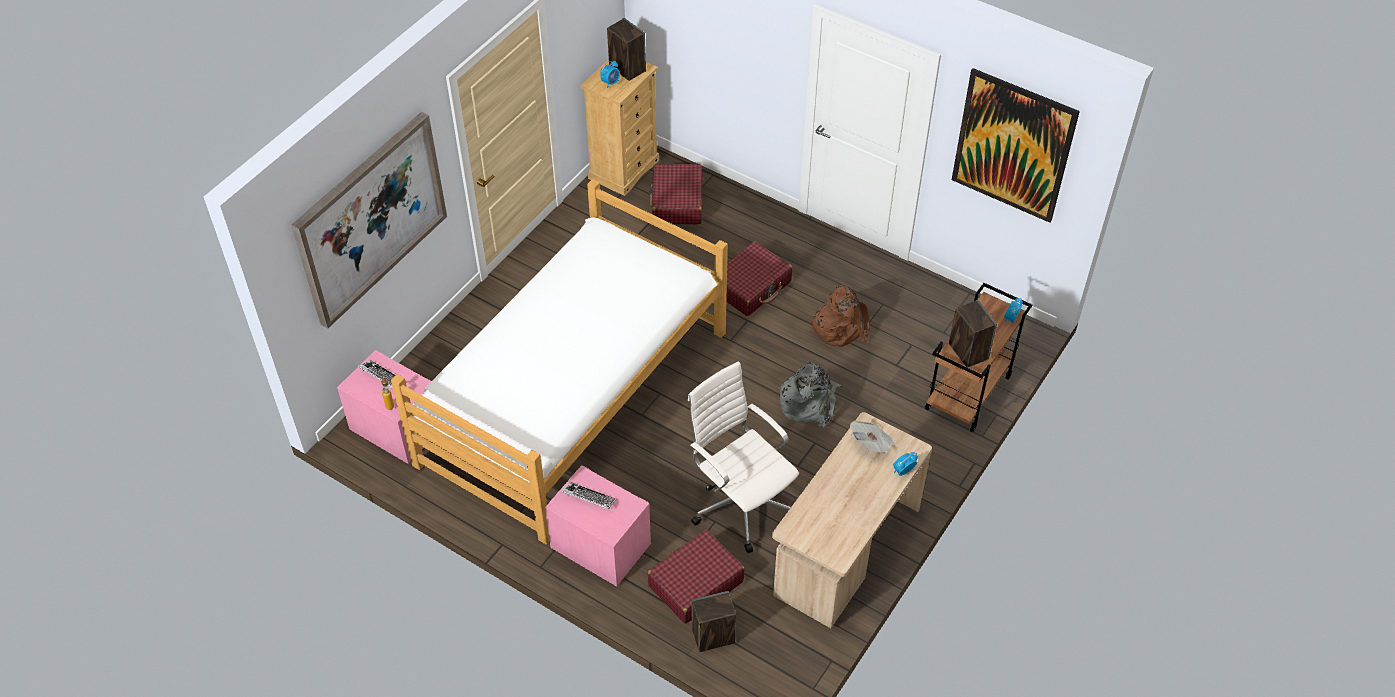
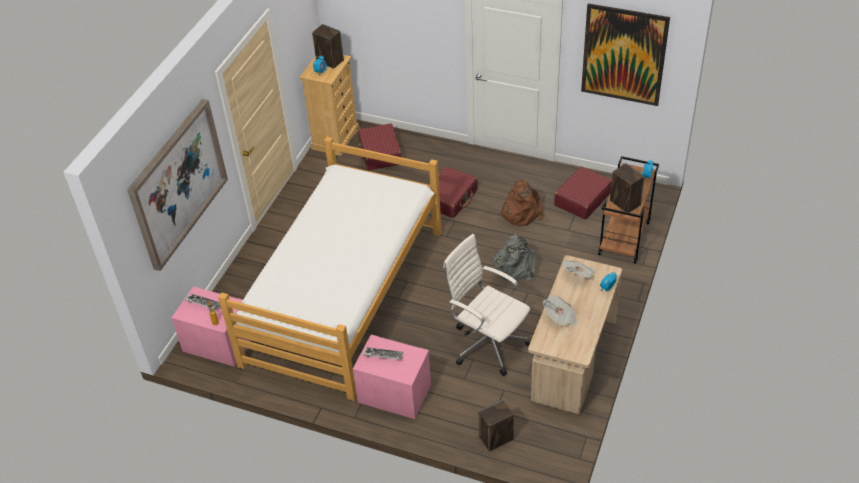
camera: 10 degrees left, 5 degrees down
(695, 583) = (471, 405): red suitcase -> red suitcase (582, 199)
(828, 499) = (560, 318): none -> newspaper

